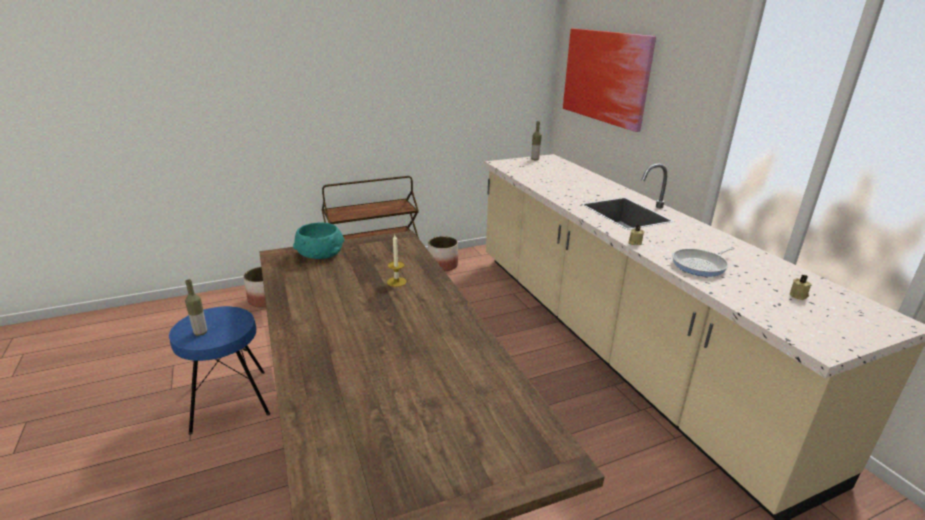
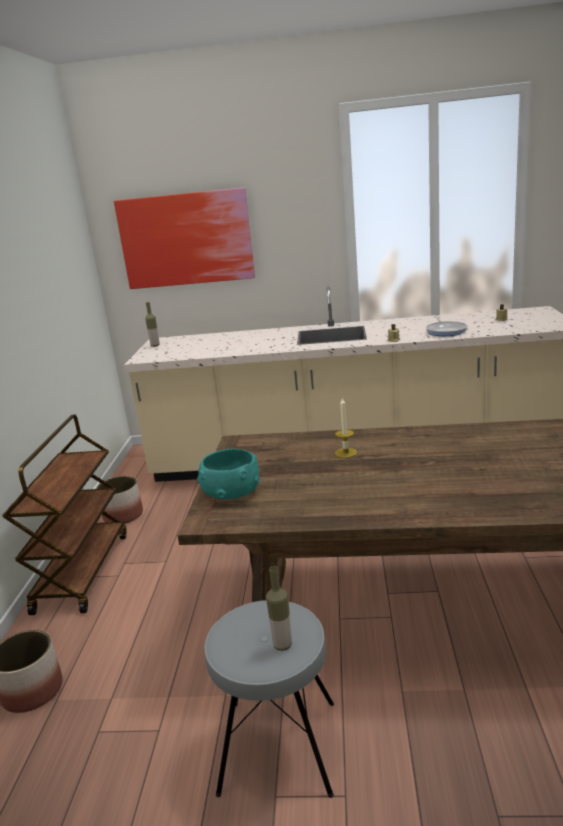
camera: 60 degrees left, 5 degrees down
(229, 400) = (277, 747): blue stool -> grey stool

